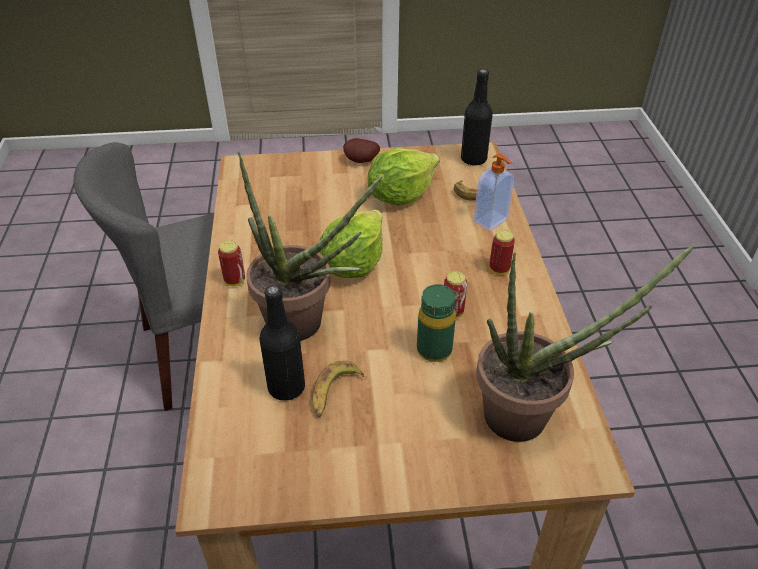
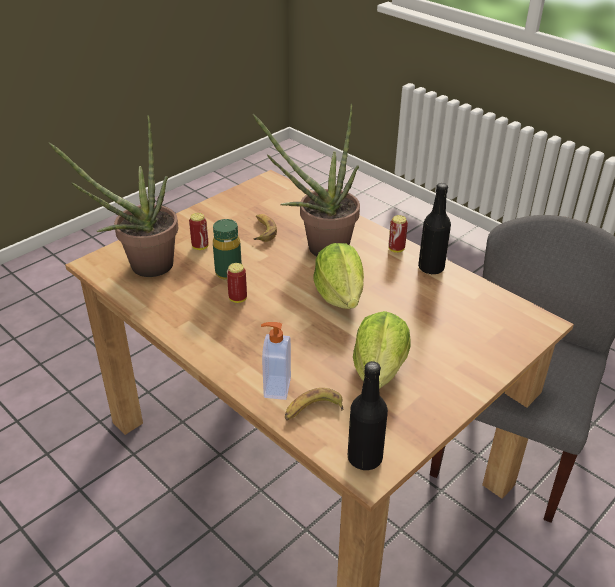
camera: 140 degrees right, 5 degrees down
(286, 387) = (290, 222): black bottle -> black bottle (431, 268)
(361, 162) = (460, 386): potato -> none
(499, 269) = (231, 345): can -> can (200, 247)

